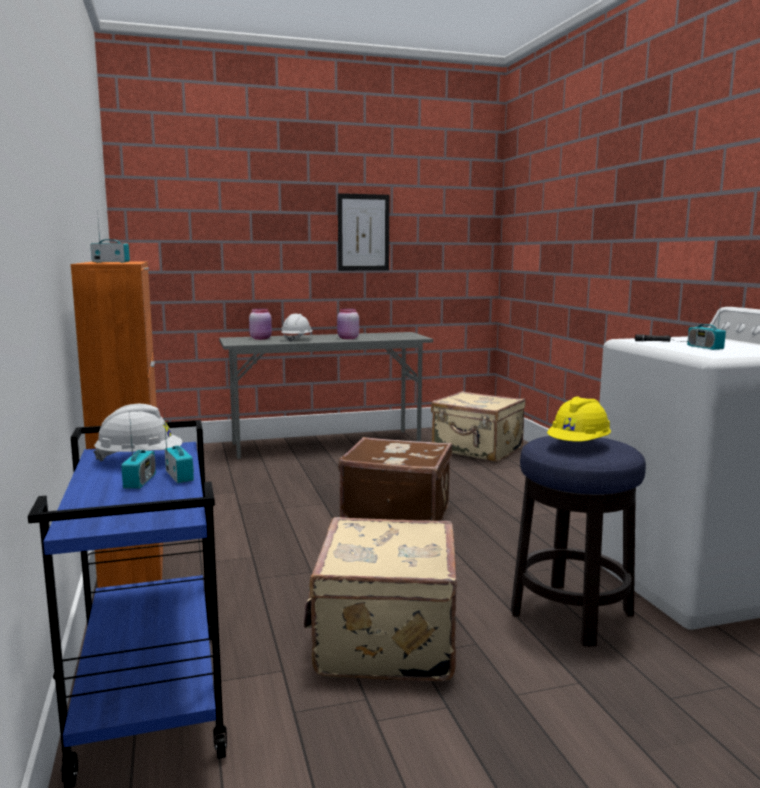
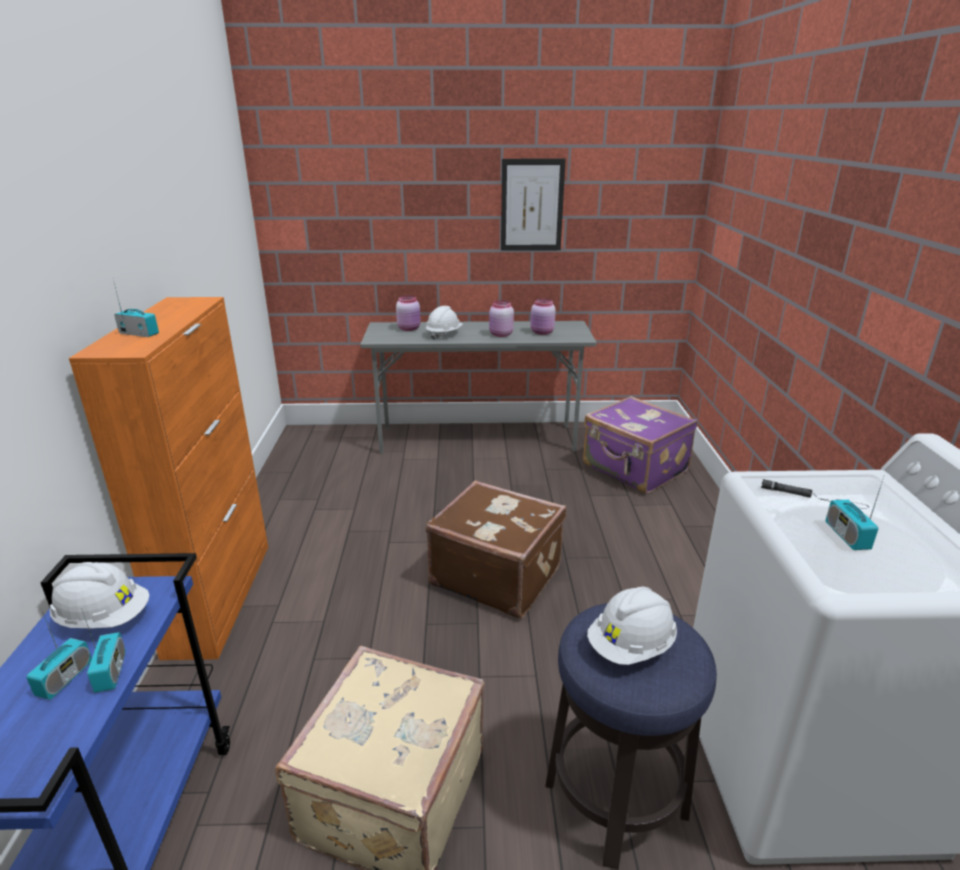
camera: 15 degrees right, 15 degrees up
(383, 336) = (542, 332): none -> pink jar
(477, 450) = (634, 469): beige suitcase -> purple suitcase
(578, 446) = (631, 646): yellow hard hat -> white hard hat

